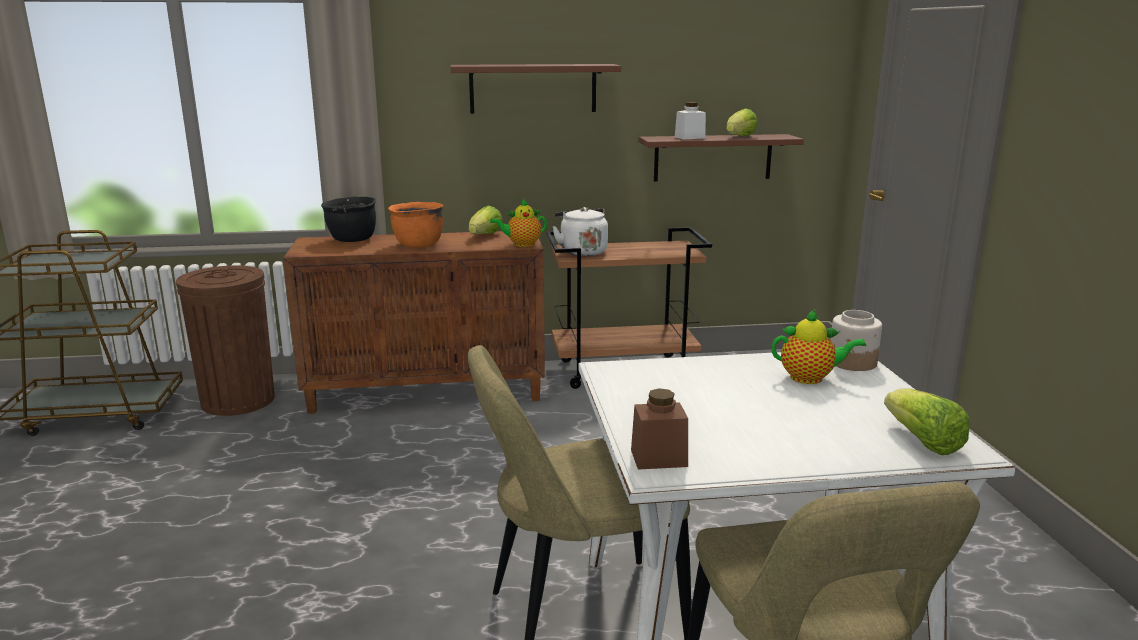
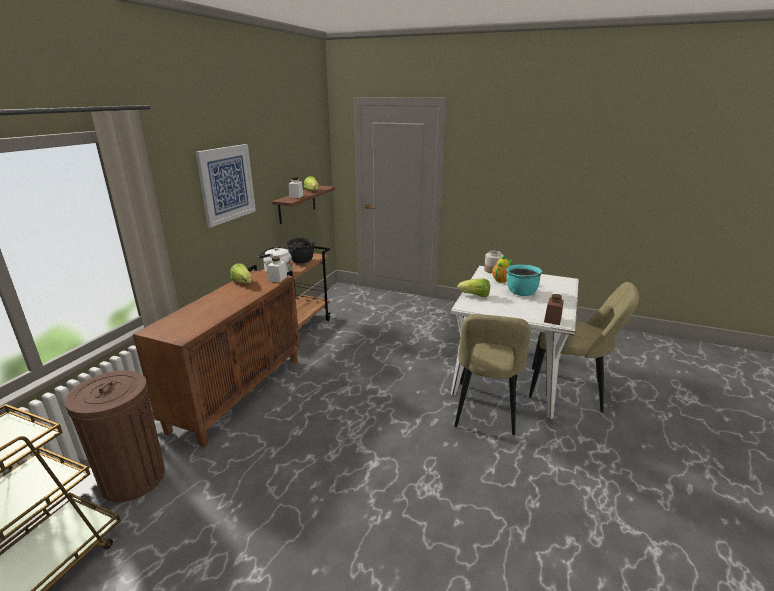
camera: 60 degrees left, 5 degrees up
(352, 240) = (180, 317): black cooking pot -> black cooking pot (302, 261)
(418, 245) = (230, 302): orange cooking pot -> none
(521, 244) = (278, 279): teapot -> white jar
(533, 88) = (227, 184): brown shelf -> picture
(766, 406) = (521, 293): none -> turquoise cooking pot
(922, 442) = (559, 282): lettuce -> lettuce (475, 296)

